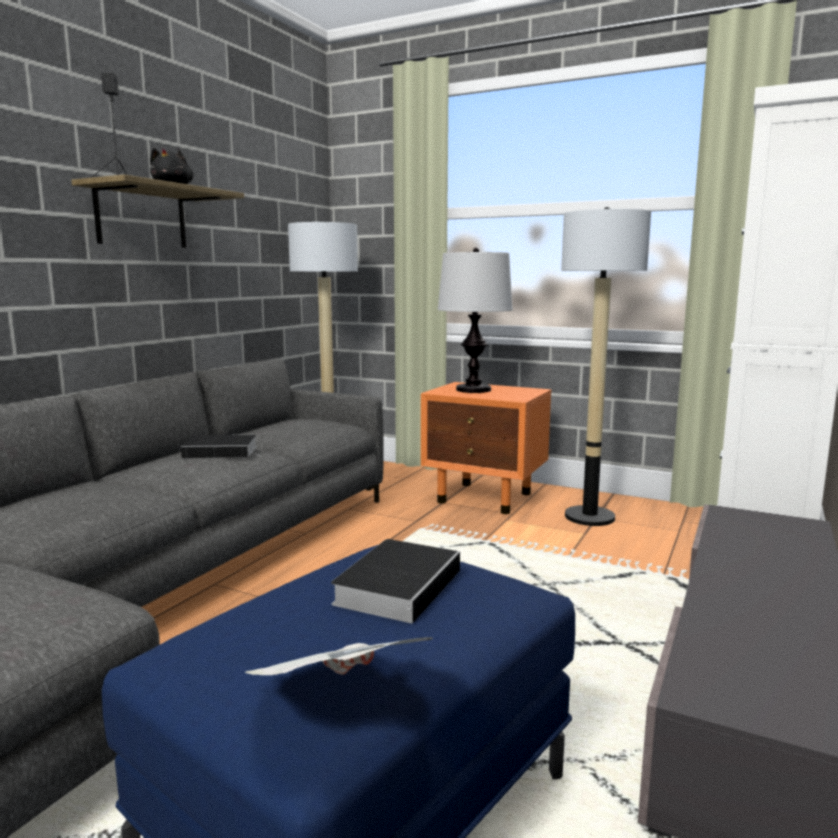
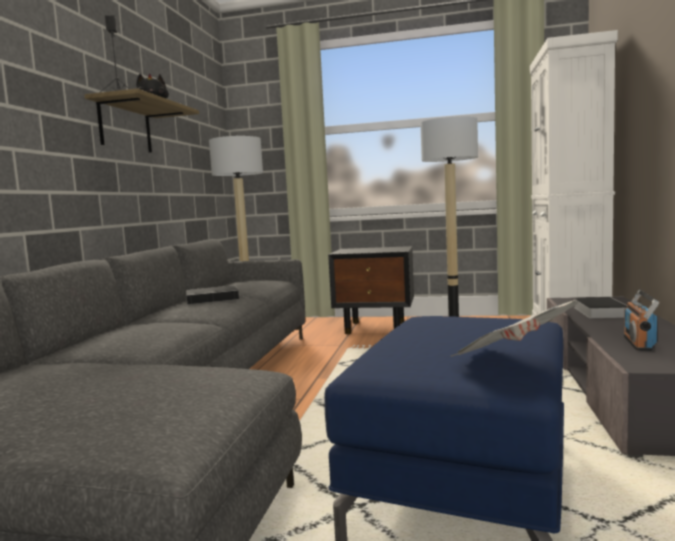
camera: 15 degrees left, 5 degrees down
(399, 585) = (462, 325): book -> book (599, 311)
(473, 390) = (361, 250): table lamp -> none
(486, 498) = (376, 327): orange nightstand -> black nightstand
(743, 639) = (638, 343): none -> radio

